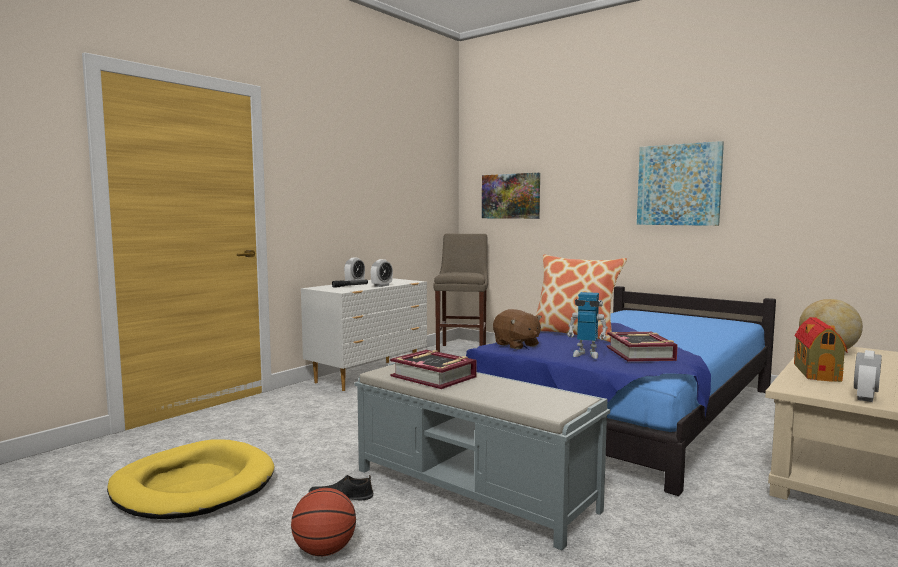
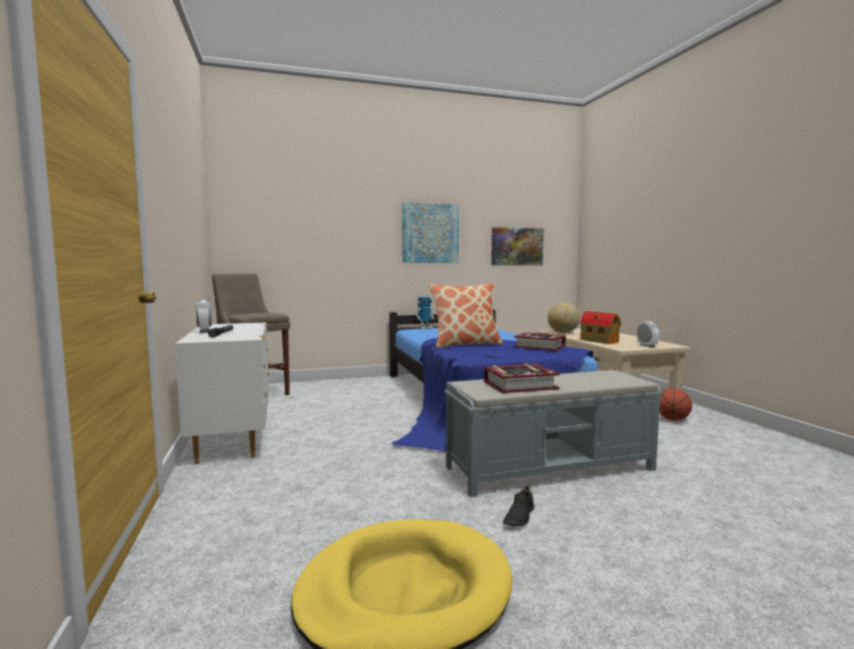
camera: 55 degrees left, 0 degrees up
(324, 551) = (615, 546): basketball -> basketball (673, 419)
(381, 285) = (252, 329): alarm clock -> none
(510, 196) = (278, 236): picture -> picture (517, 246)
(516, 345) = (476, 356): brown plush toy -> none
(586, 354) = (529, 352): toy robot -> toy robot (425, 328)

